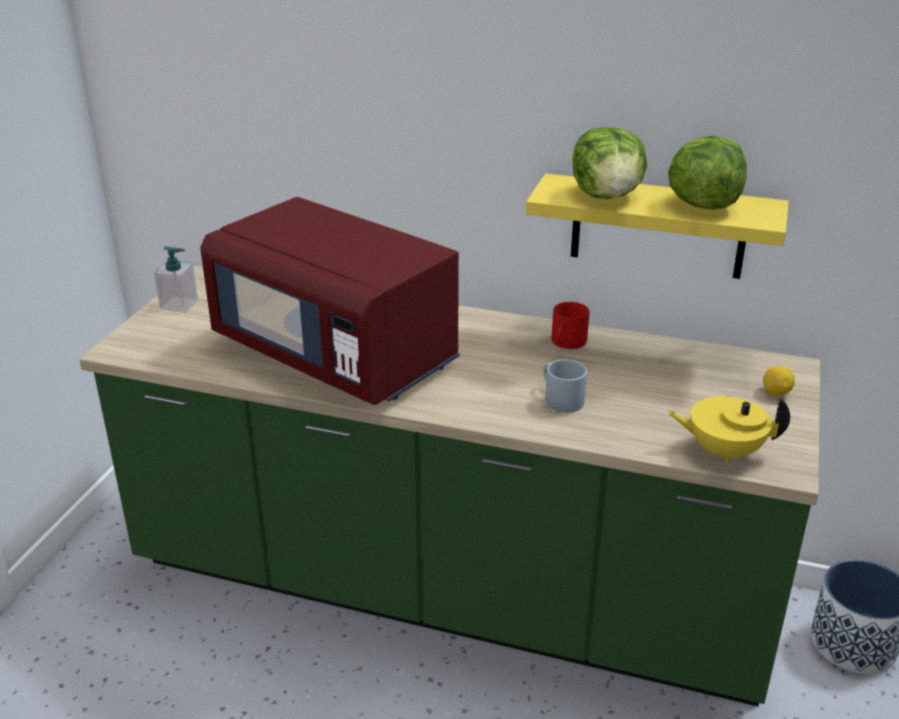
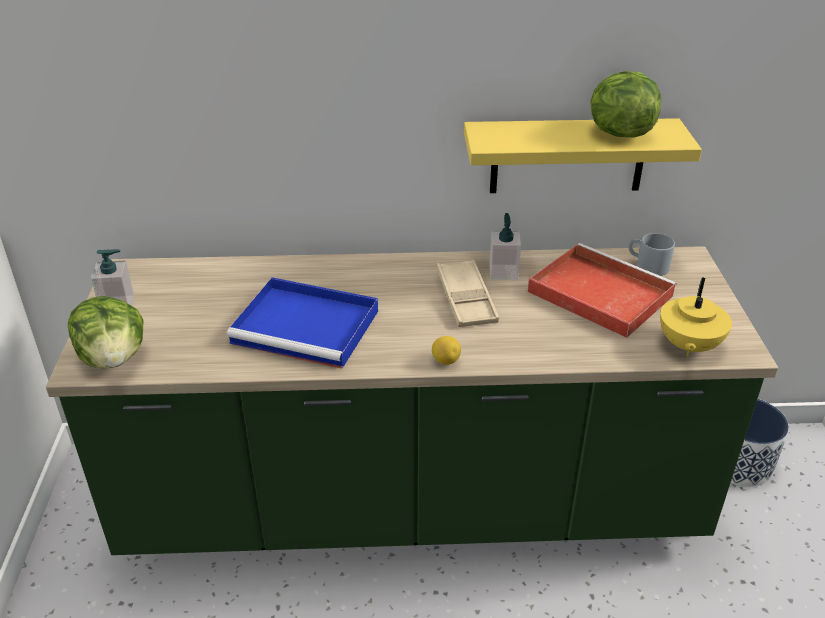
camera: 20 degrees left, 5 degrees up
(337, 355) = (308, 327): red microwave -> blue tray
(510, 360) = (466, 299): none -> beige tray
(559, 398) = (530, 327): grey mug -> grey mug (647, 266)
(567, 343) = (503, 272): red mug -> soap dispenser
(607, 196) = (536, 137): lettuce -> lettuce (114, 358)
(656, 381) = (597, 293): none -> red tray
(723, 451) = (688, 346): yellow teapot -> yellow teapot turned 60 degrees counterclockwise
(776, 393) = (693, 284): lemon -> lemon (445, 361)

